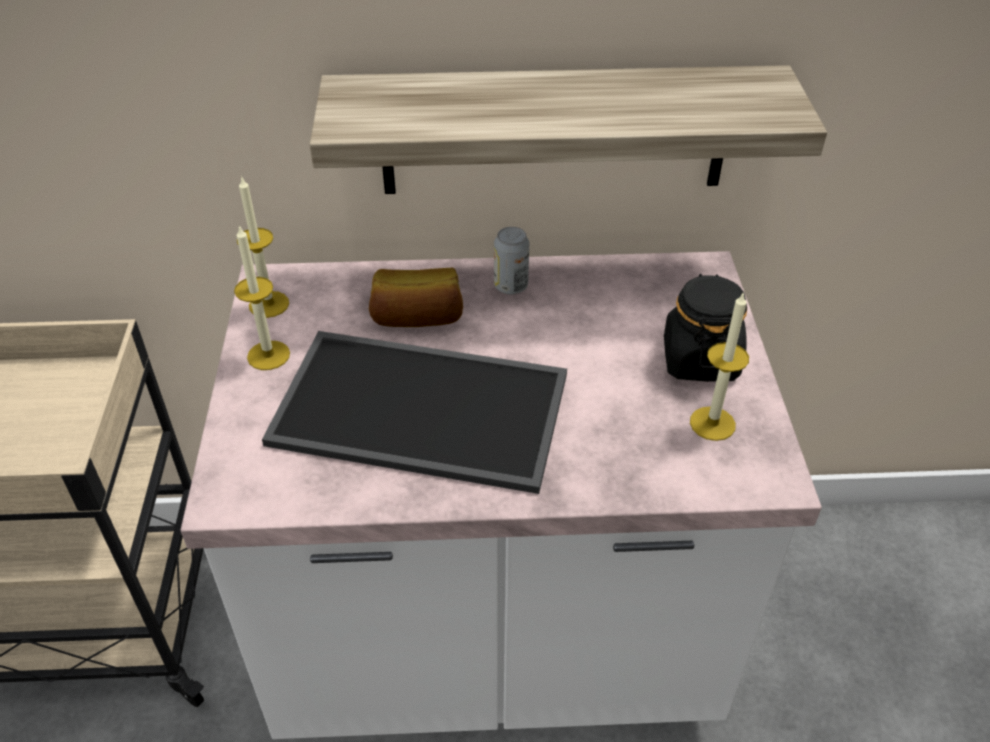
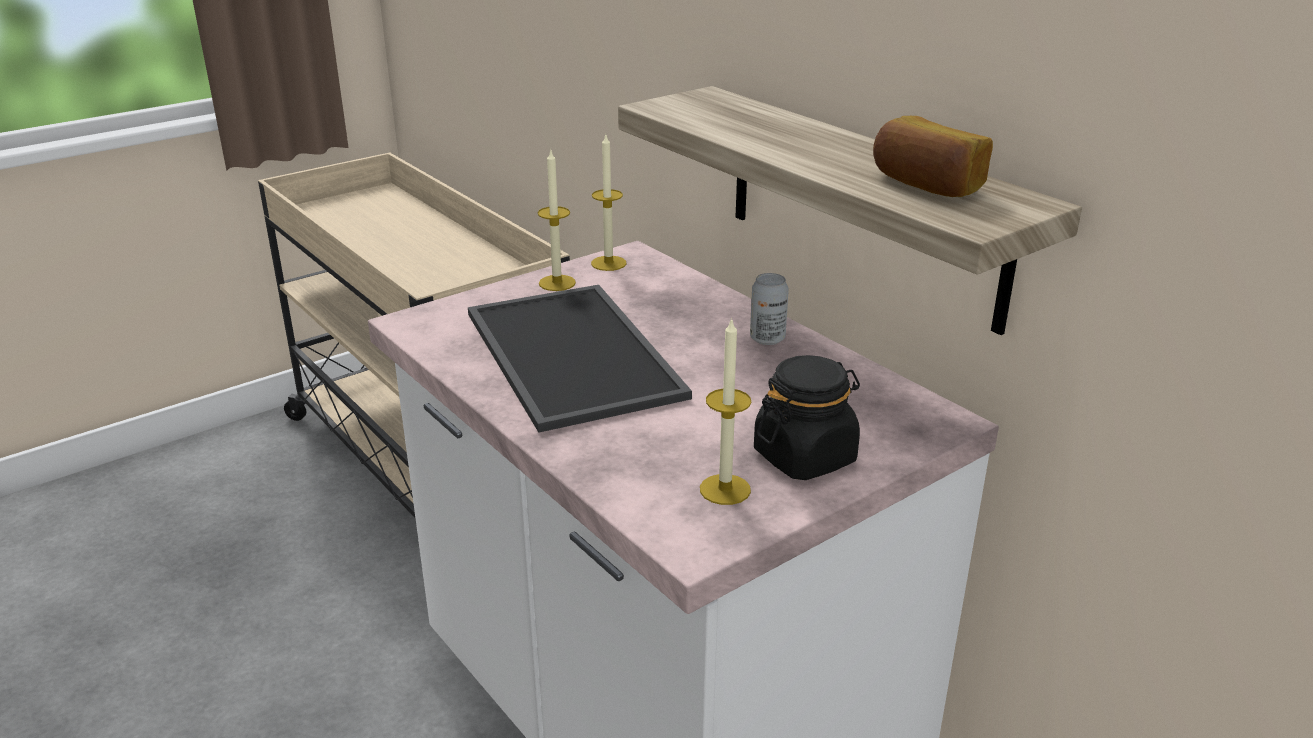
camera: 55 degrees right, 15 degrees down
(417, 318) = (671, 317): bread -> bread (925, 185)

